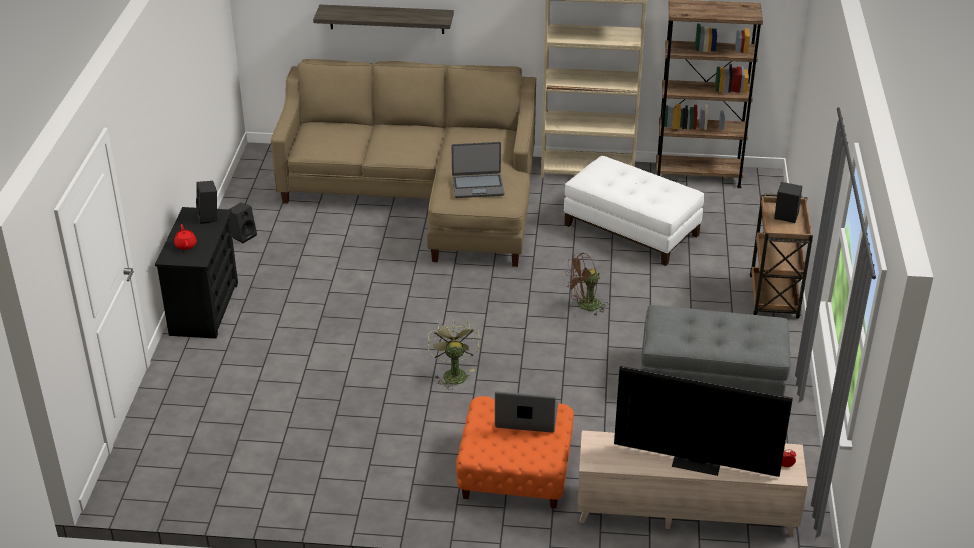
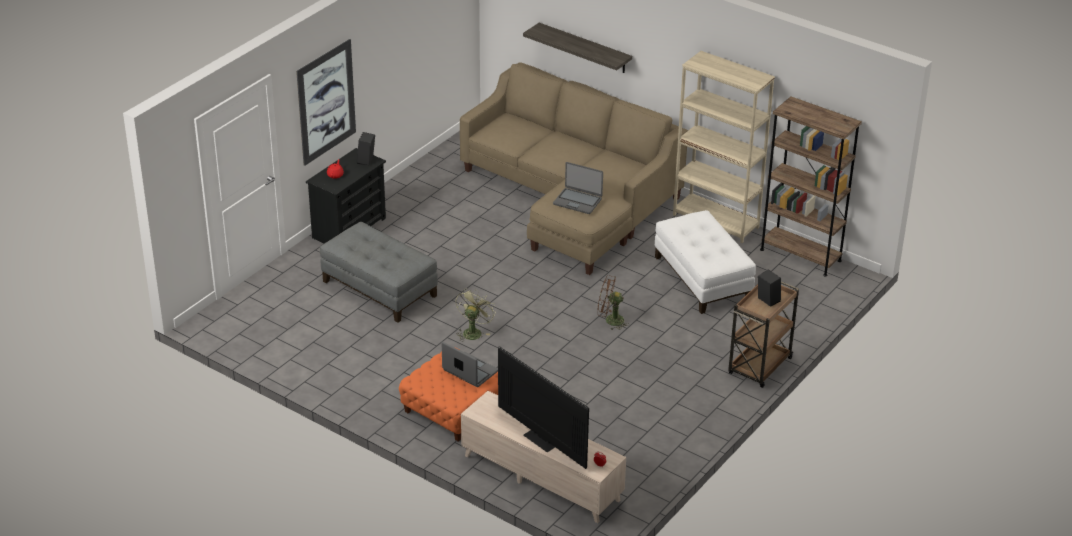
camera: 30 degrees right, 0 degrees up
(151, 154) = (326, 102): none -> picture
(243, 235) = (418, 185): black speaker -> none
(711, 379) = (650, 403): grey ottoman -> grey ottoman (380, 288)

